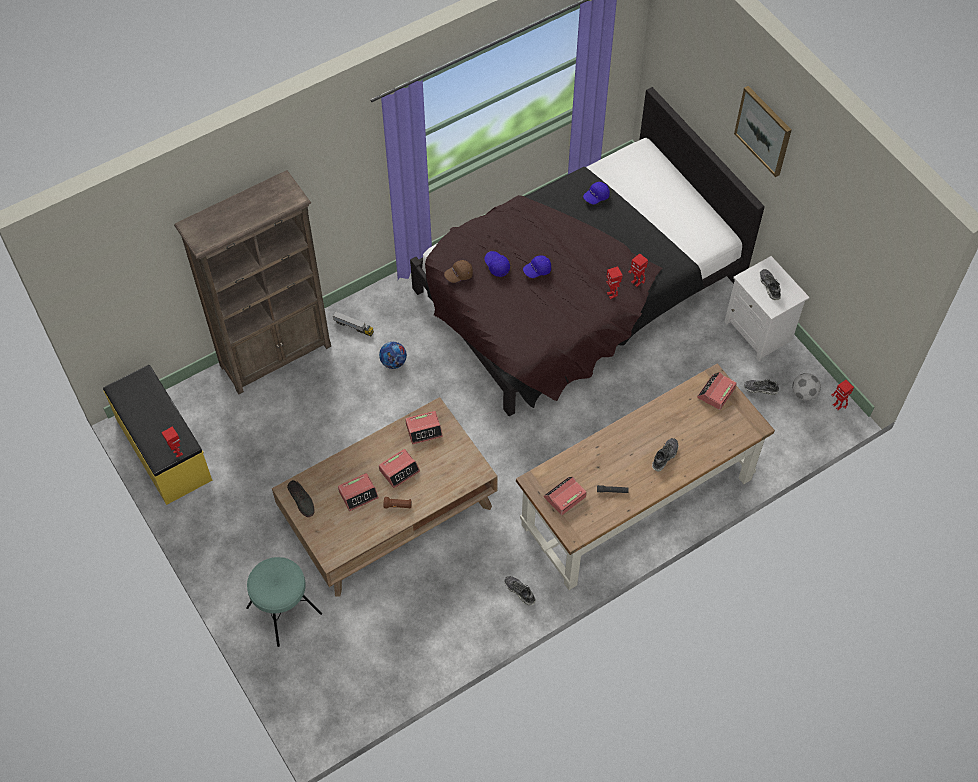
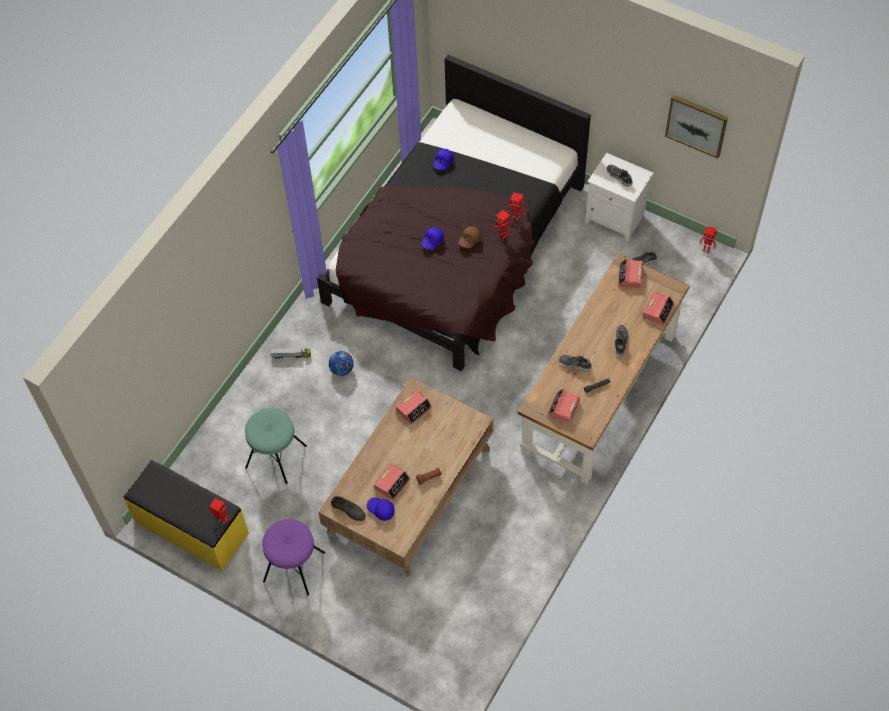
camera: 25 degrees left, 0 degrees up
(235, 533) = (294, 567): none -> purple stool
(276, 355) = (240, 407): brown bookcase -> none
(284, 610) = (372, 608): turquoise stool -> turquoise stool (276, 457)
(399, 470) = (413, 449): alarm clock -> alarm clock (658, 310)
(459, 275) = (371, 272): brown cap -> brown cap (469, 240)
(497, 266) = (398, 251): blue cap -> blue cap (381, 510)
(519, 591) = (550, 503): shoe -> shoe (574, 364)
(764, 130) = (574, 53): picture -> picture (696, 125)
(804, 394) = (676, 252): football -> none

